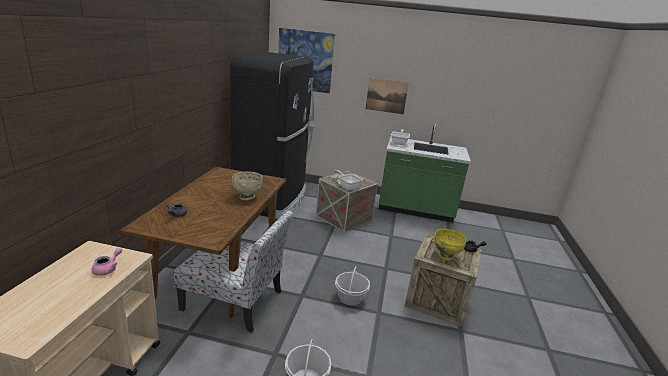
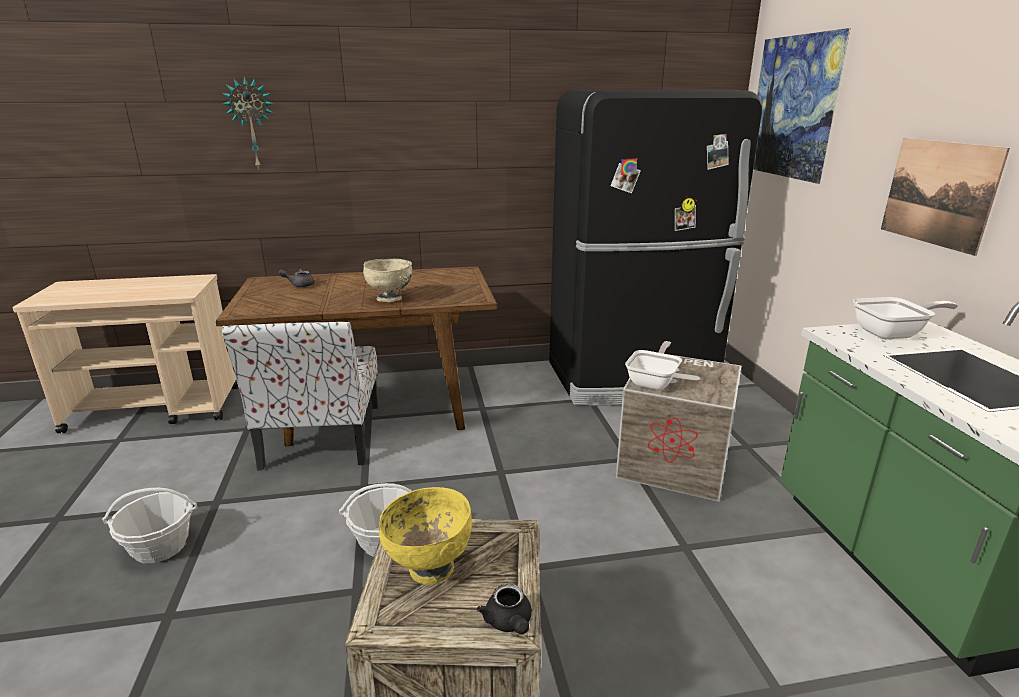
camera: 70 degrees right, 0 degrees up
(101, 101) = (252, 124): none -> wall clock
(108, 269) = (158, 292): pink teapot -> none

